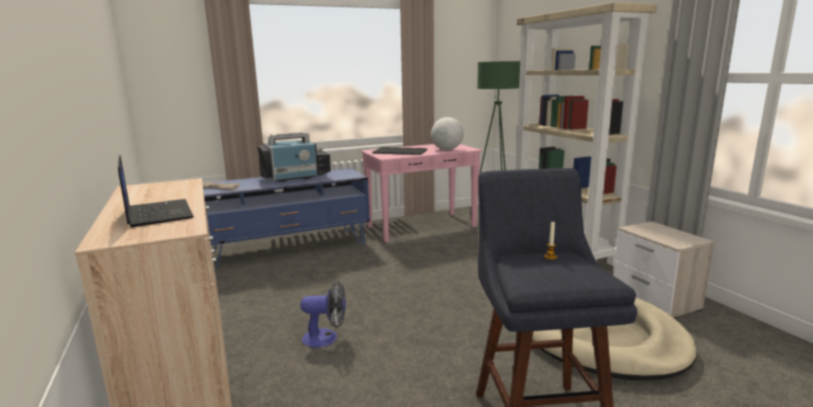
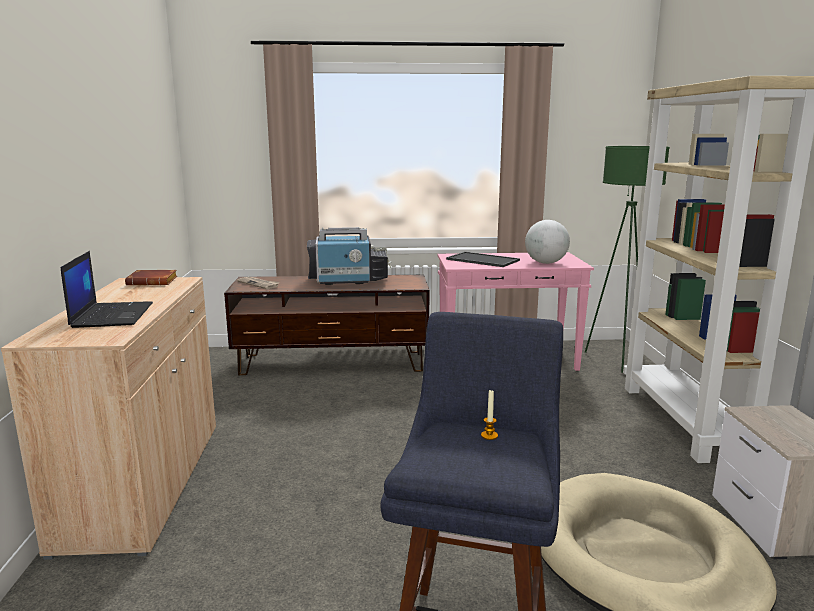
camera: 20 degrees right, 0 degrees up
(160, 185) = (154, 282): none -> brown book
(288, 248) = (333, 363): blue tv stand -> brown tv stand
(326, 338) = (302, 479): fan -> none

